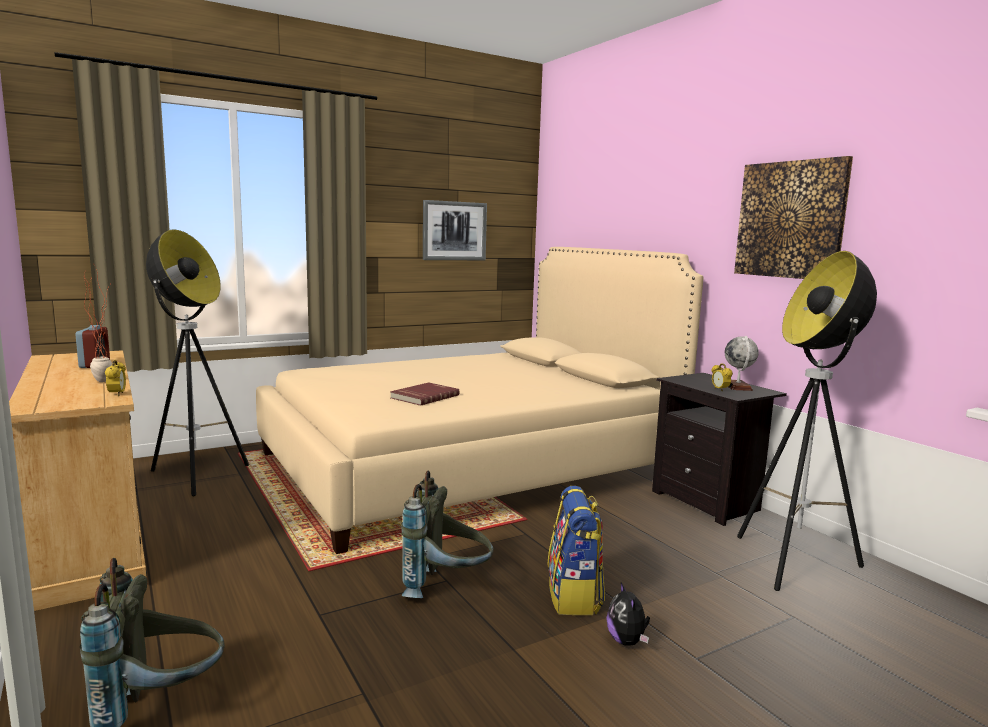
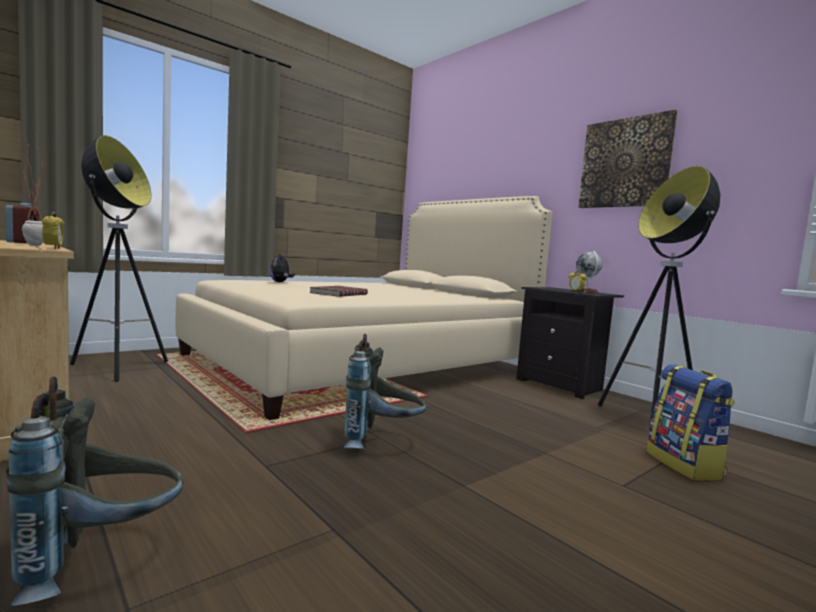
camera: 10 degrees left, 5 degrees down
(454, 231) = (345, 185): picture -> none
(574, 596) = (496, 445): backpack -> backpack (685, 465)
(627, 641) = (559, 475): plush toy -> plush toy (280, 282)

